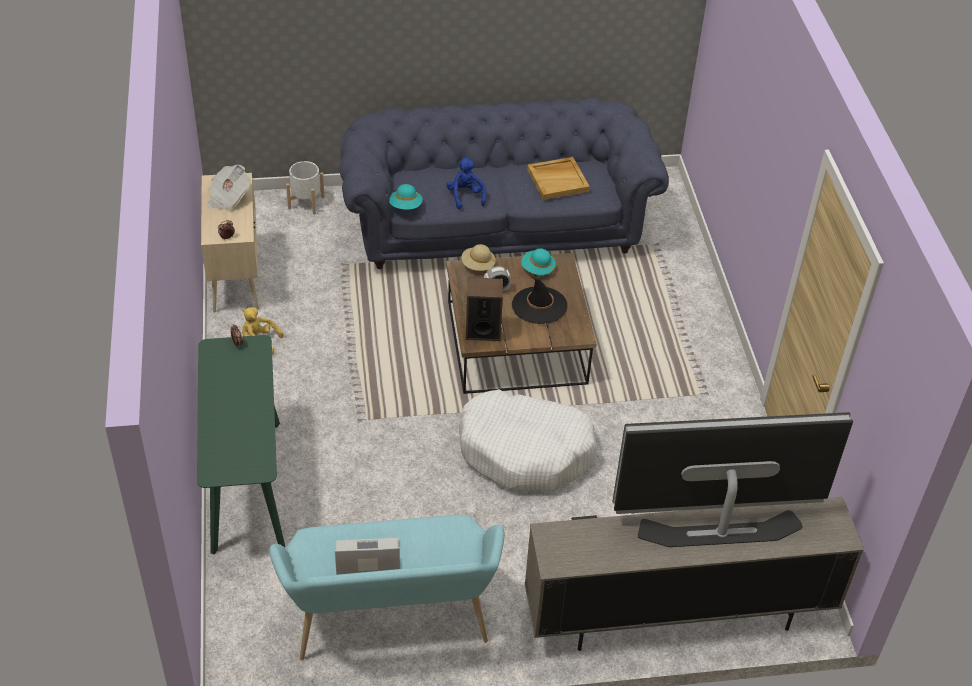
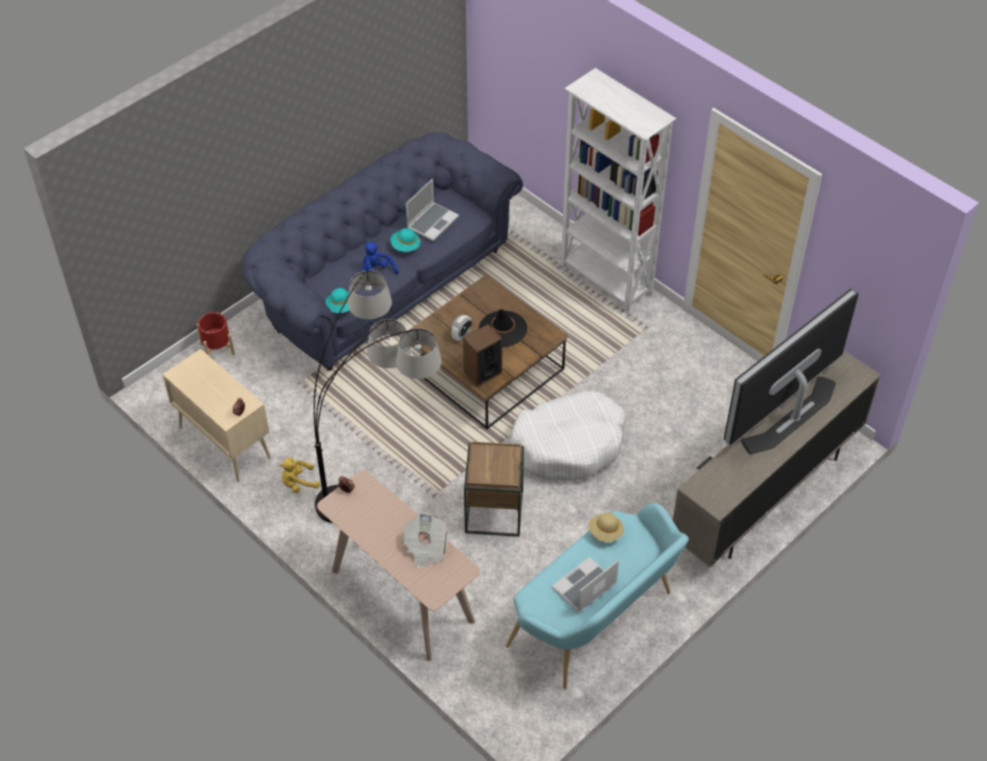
camera: 35 degrees left, 5 degrees up
(228, 197) = (204, 380): newspaper -> newspaper (425, 548)
(245, 485) = (401, 596): green console table -> beige console table
(306, 202) = (217, 349): white planter -> red planter
(328, 381) = (381, 481): none -> floor lamp
(397, 467) = (494, 512): none -> brown side table
(478, 265) = (429, 324): beige hat -> beige hat (605, 532)
(537, 269) = (474, 301): turquoise hat -> turquoise hat (405, 246)
(558, 180) = (432, 222): beige tray -> laptop
(707, 332) = (606, 280): none -> white bookcase

